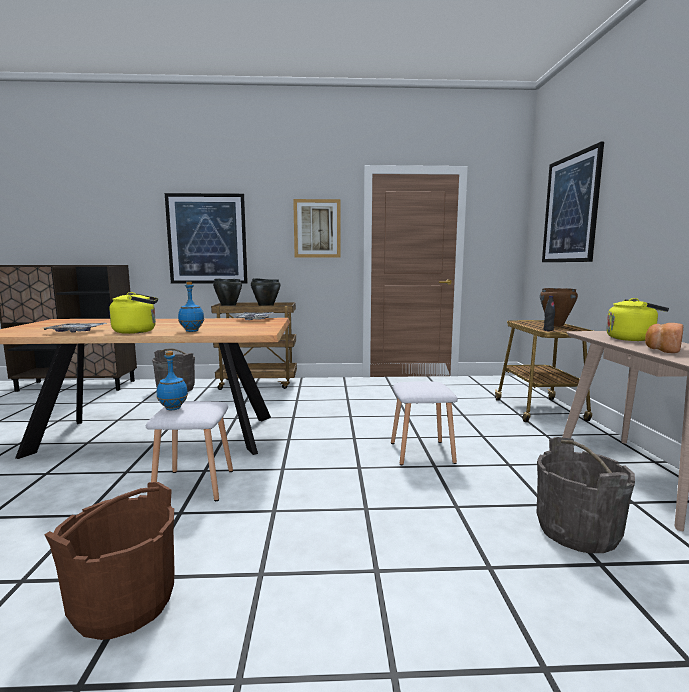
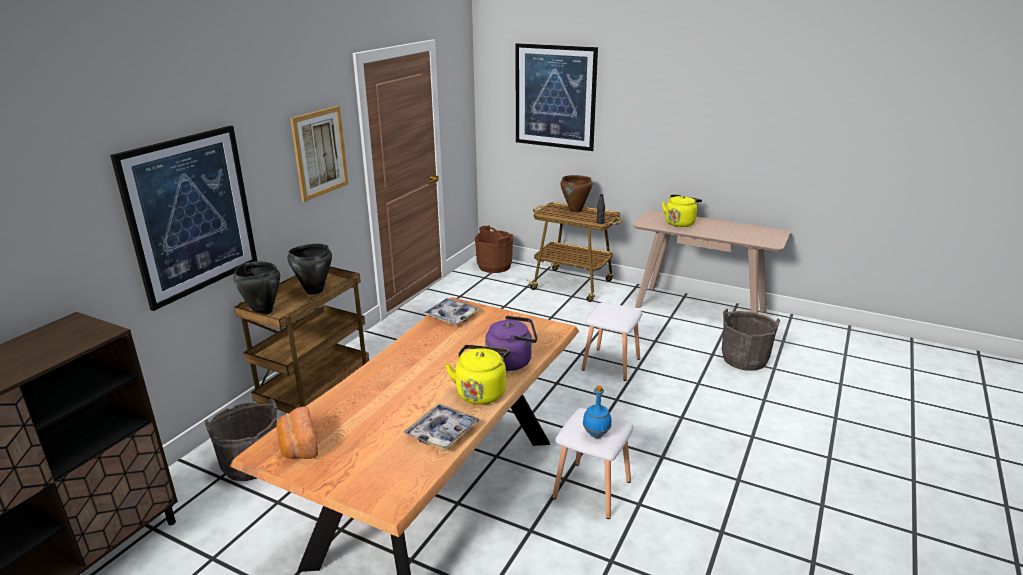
camera: 60 degrees left, 15 degrees up
(123, 603) = (747, 542): brown bucket -> brown bucket (494, 266)
(191, 331) = (512, 361): blue bottle -> purple kettle
(662, 349) = (718, 231): bread -> bread (298, 446)

